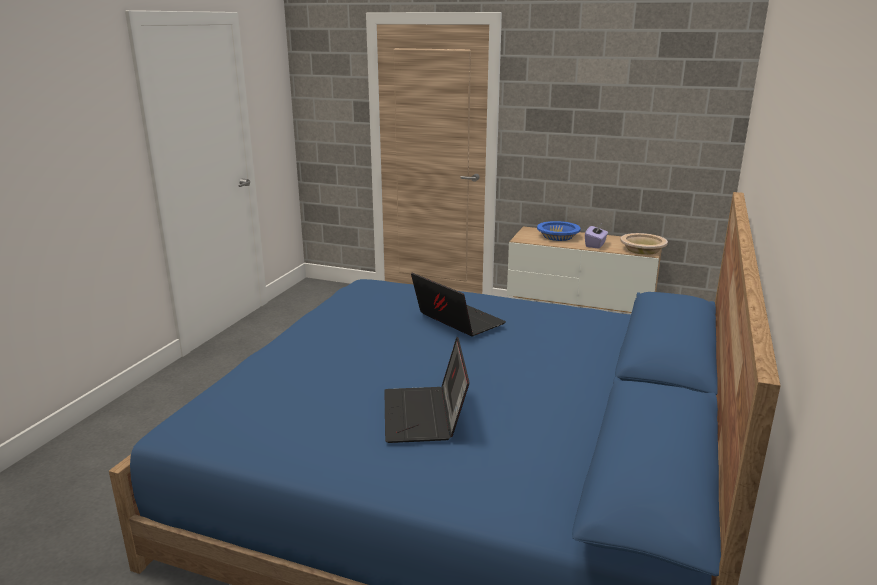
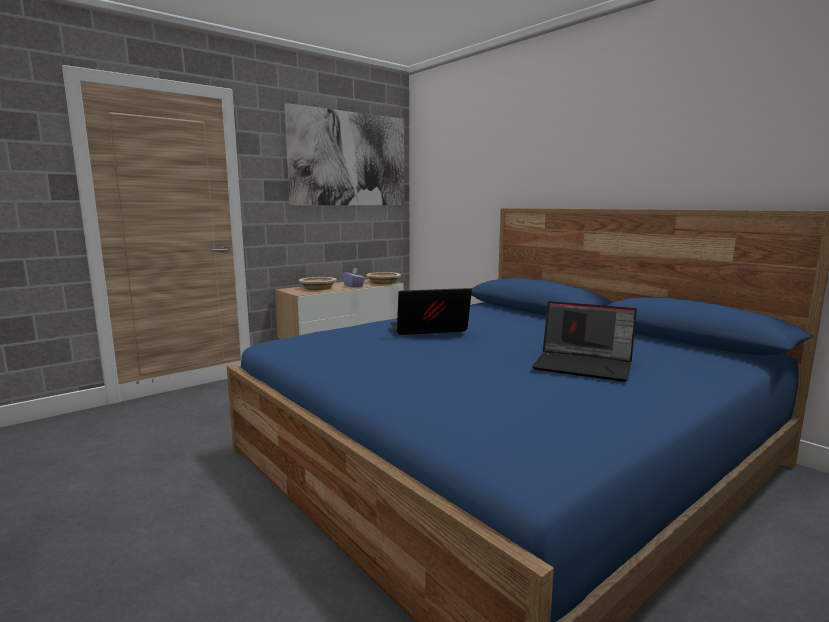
camera: 60 degrees left, 10 degrees down
(557, 236) = (317, 288): blue bowl -> beige bowl
(642, 83) = (349, 159): none -> picture

